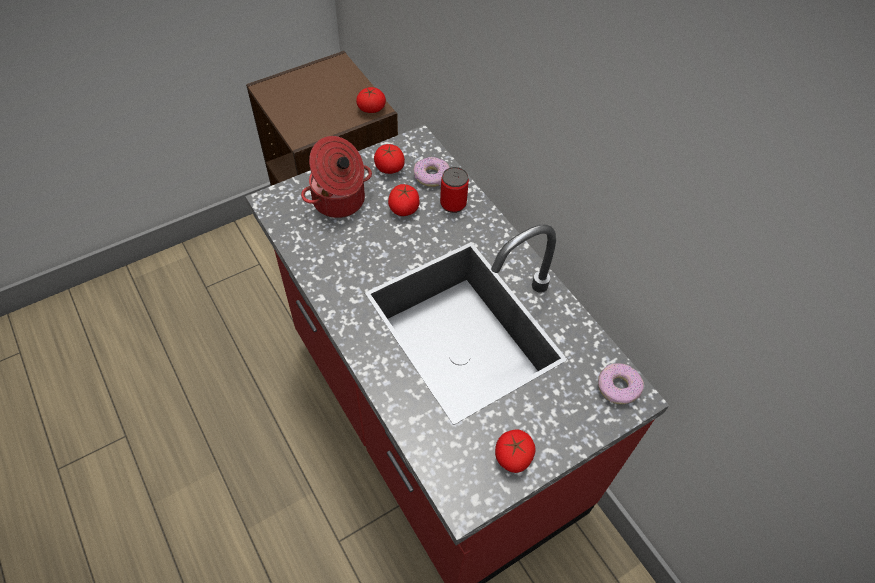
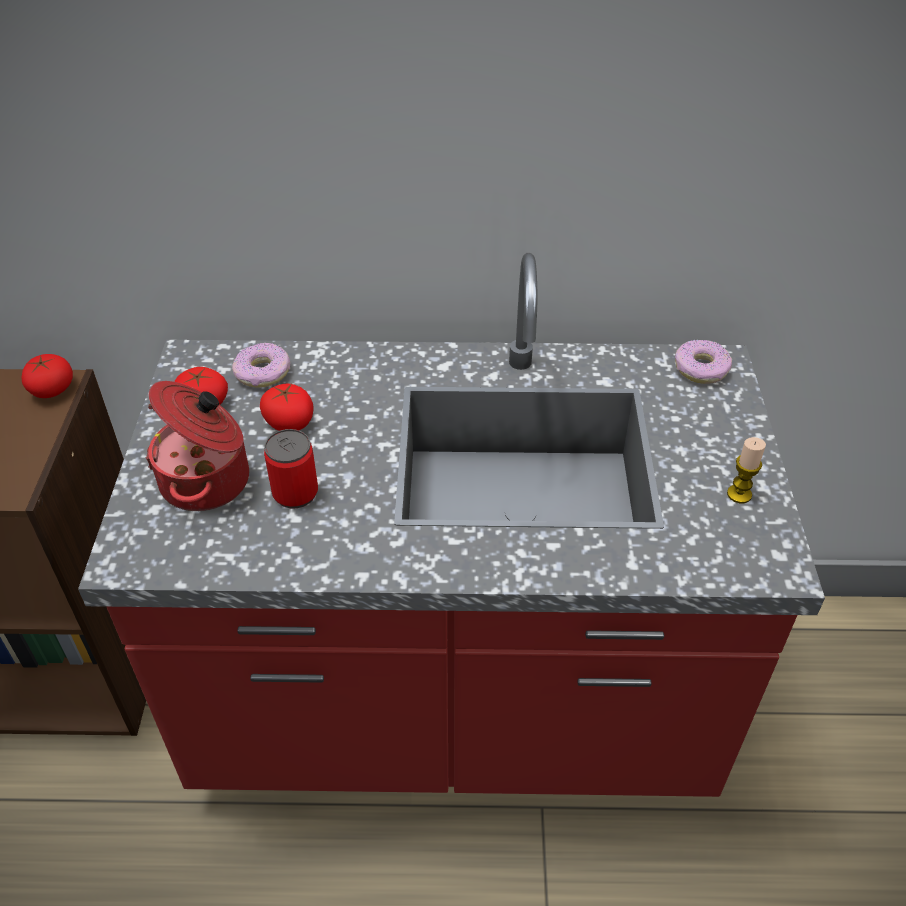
camera: 55 degrees left, 10 degrees down
(453, 204) = (329, 374): can -> can (295, 493)
(512, 456) = (739, 494): tomato -> candle

